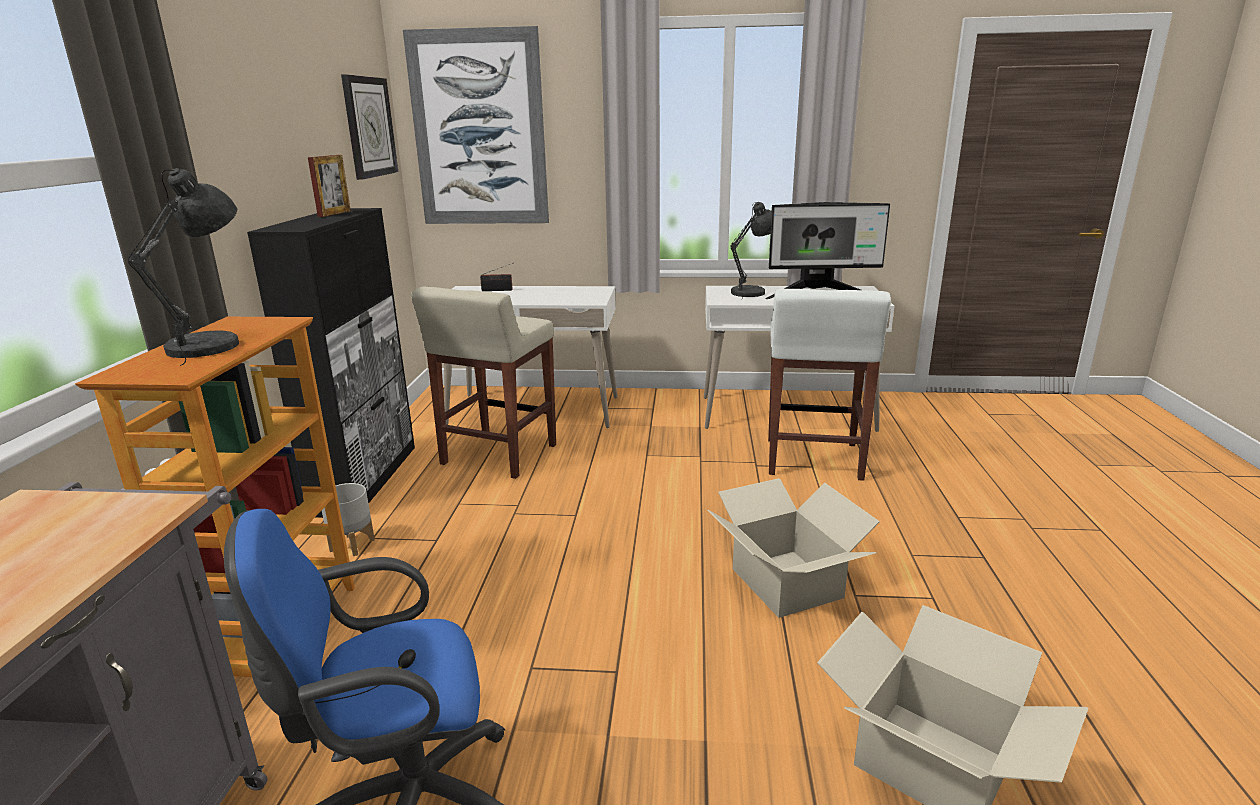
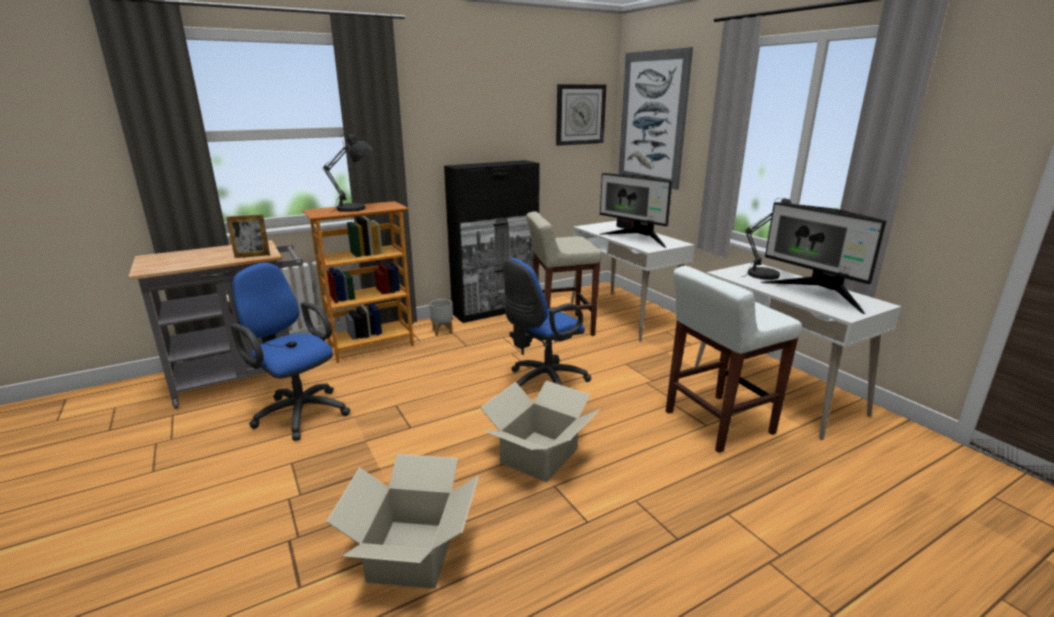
camera: 55 degrees right, 0 degrees up
(334, 214) = (507, 162): picture frame -> picture frame (252, 256)
(548, 296) = (636, 239): none -> monitor
(624, 519) = (543, 383): none -> blue office chair

